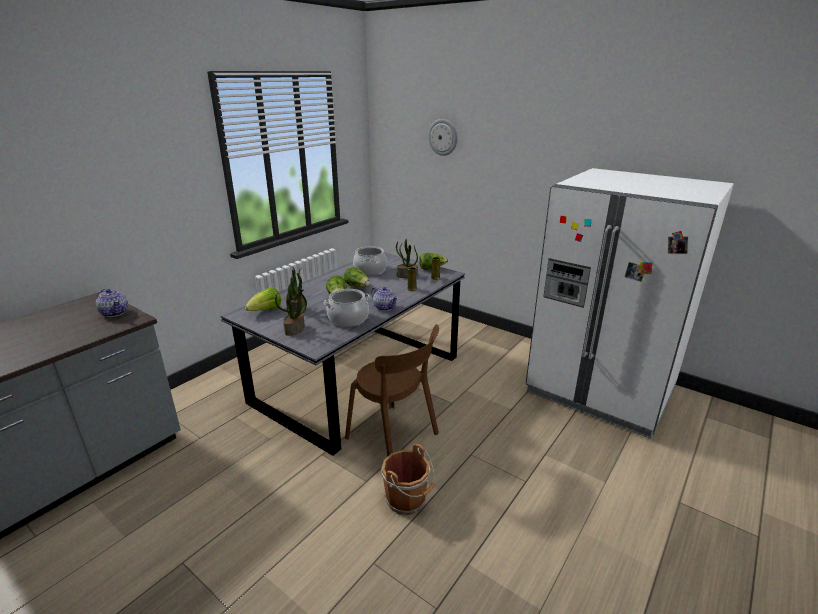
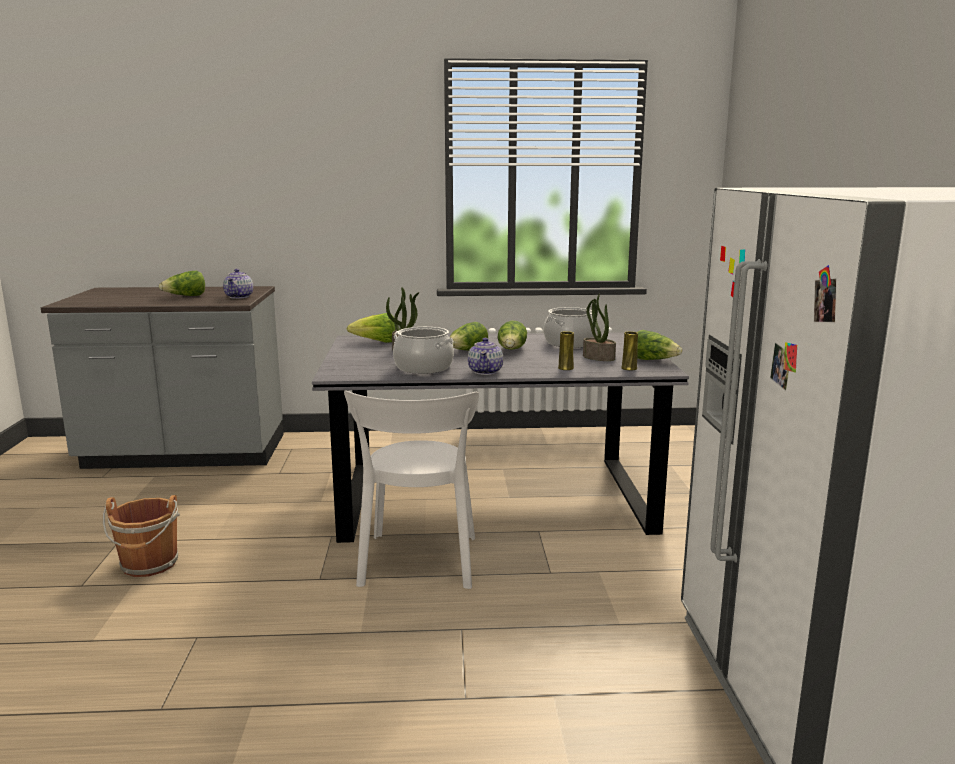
camera: 50 degrees right, 10 degrees down
(55, 331) = (185, 296): none -> lettuce
(295, 329) = (358, 359): potted plant -> none
(395, 437) = (418, 564): brown chair -> white chair
(407, 500) = (318, 617): brown bucket -> brown bucket (149, 565)
(443, 137) = (786, 153): wall clock -> none

